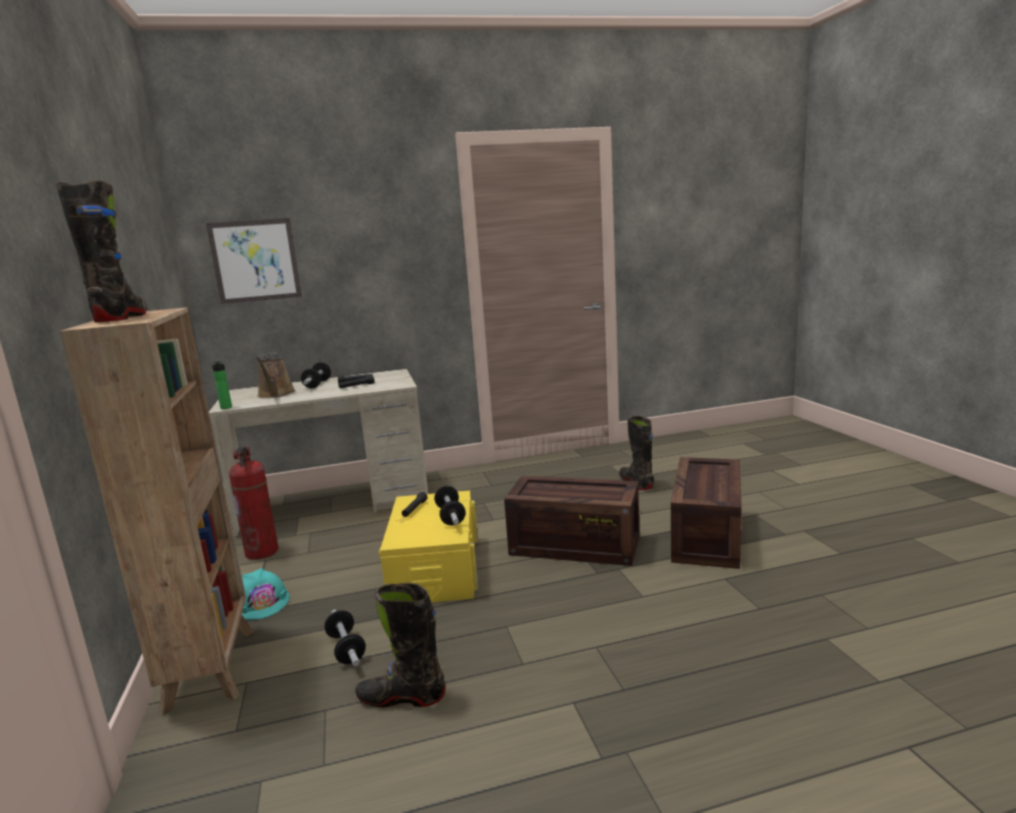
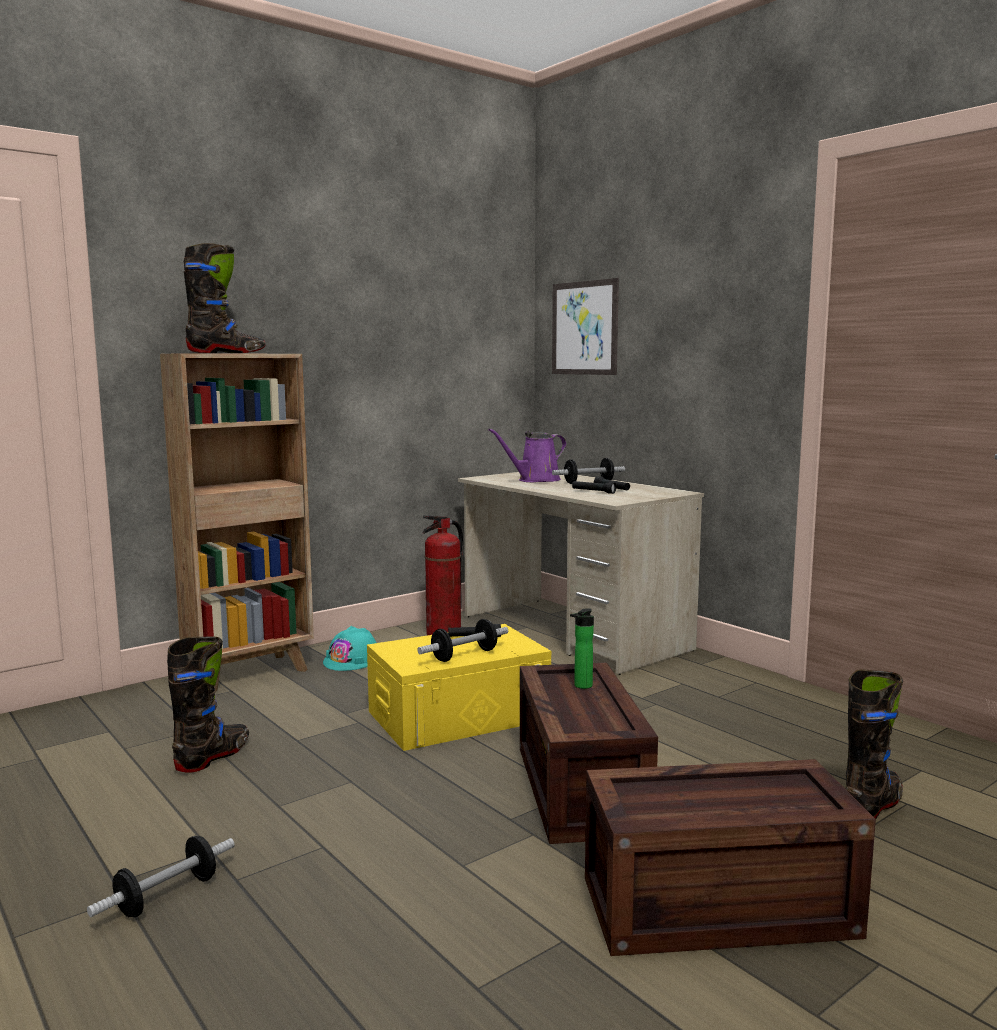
camera: 65 degrees right, 5 degrees down
(226, 408) = (475, 478): bottle -> bottle (581, 686)
(275, 394) = (535, 480): brown watering can -> purple watering can
(346, 649) = (287, 713): dumbbell -> dumbbell (167, 896)
(402, 698) = (213, 757): black boot -> black boot turned 45 degrees clockwise

